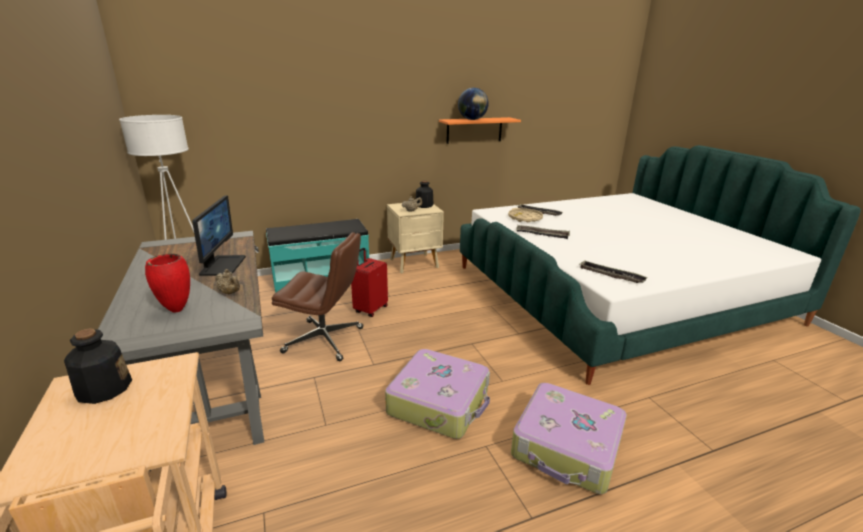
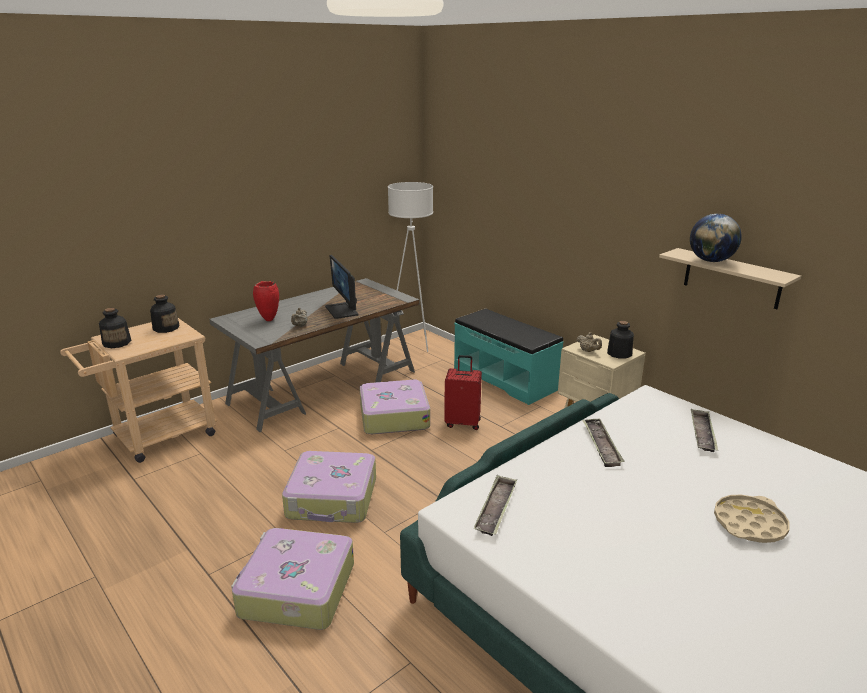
camera: 70 degrees right, 0 degrees up
(95, 453) = (117, 343): none -> bottle
(222, 265) = (342, 310): monitor -> monitor turned 90 degrees clockwise
(325, 340) = (393, 416): brown office chair -> suitcase
(474, 130) = (732, 278): orange shelf -> beige shelf
(525, 218) = (656, 425): beige tray -> beige tray (749, 524)

